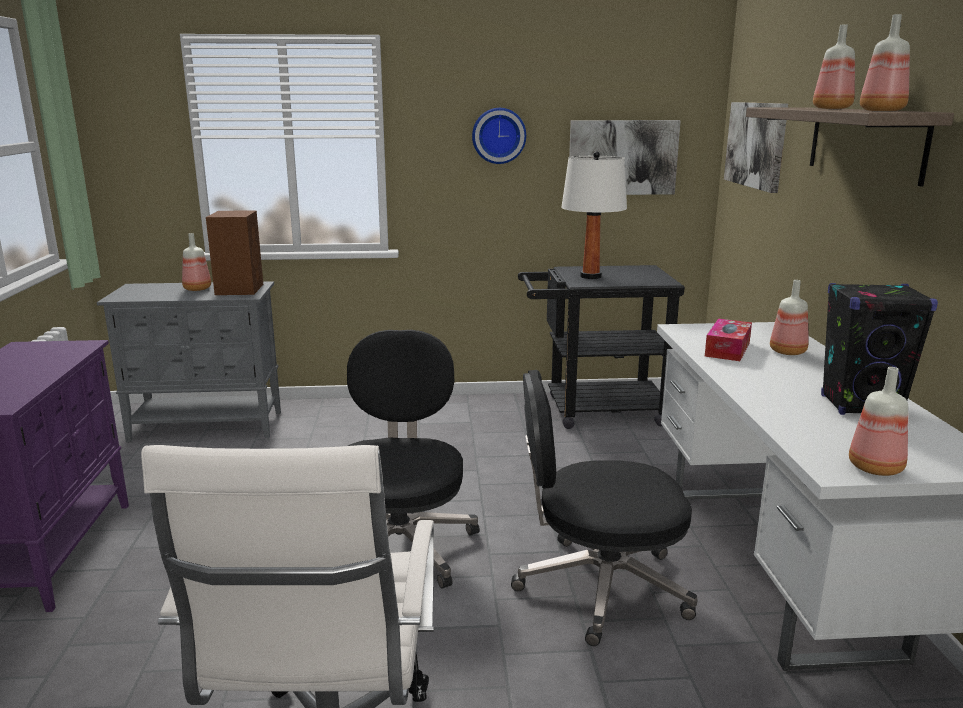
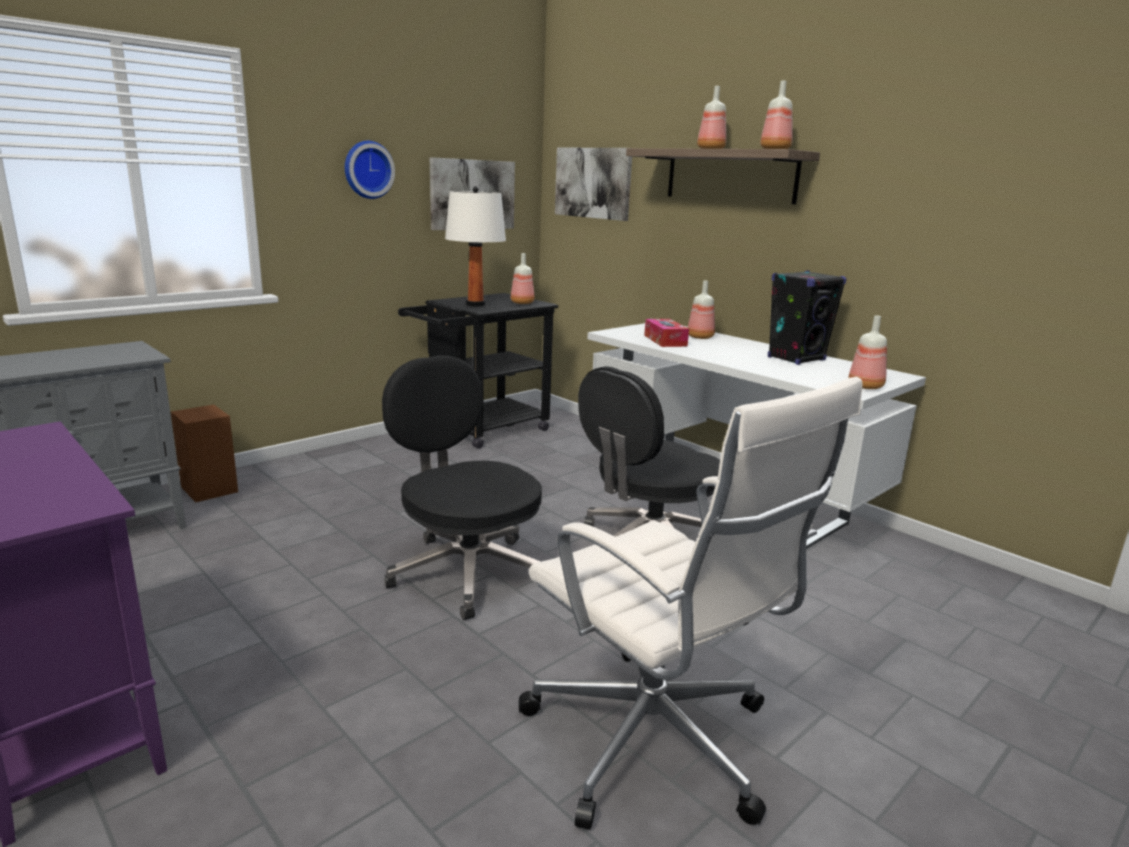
camera: 40 degrees left, 0 degrees up
(197, 289) = (52, 358): bottle -> bottle (522, 303)
(240, 289) = (117, 352): brown speaker -> brown speaker (209, 489)

